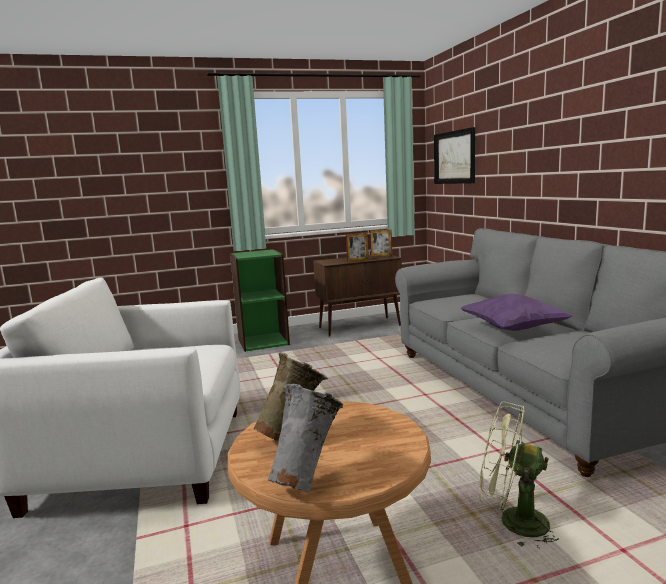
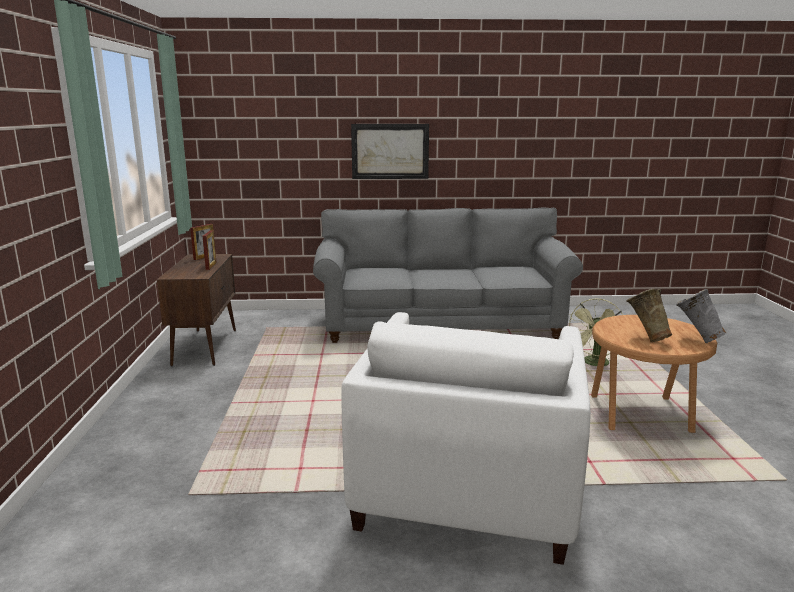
camera: 75 degrees left, 5 degrees up
(263, 341) = (172, 403): green bookcase -> none
(454, 157) = (243, 139): picture -> picture (390, 151)
(513, 329) = (462, 277): purple pillow -> none

